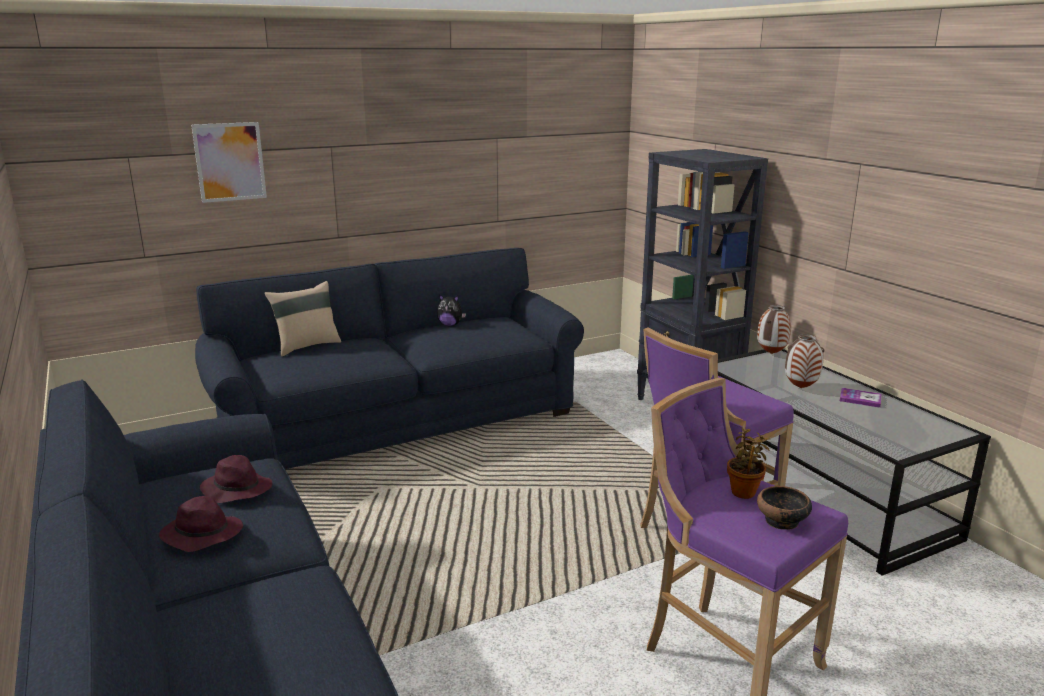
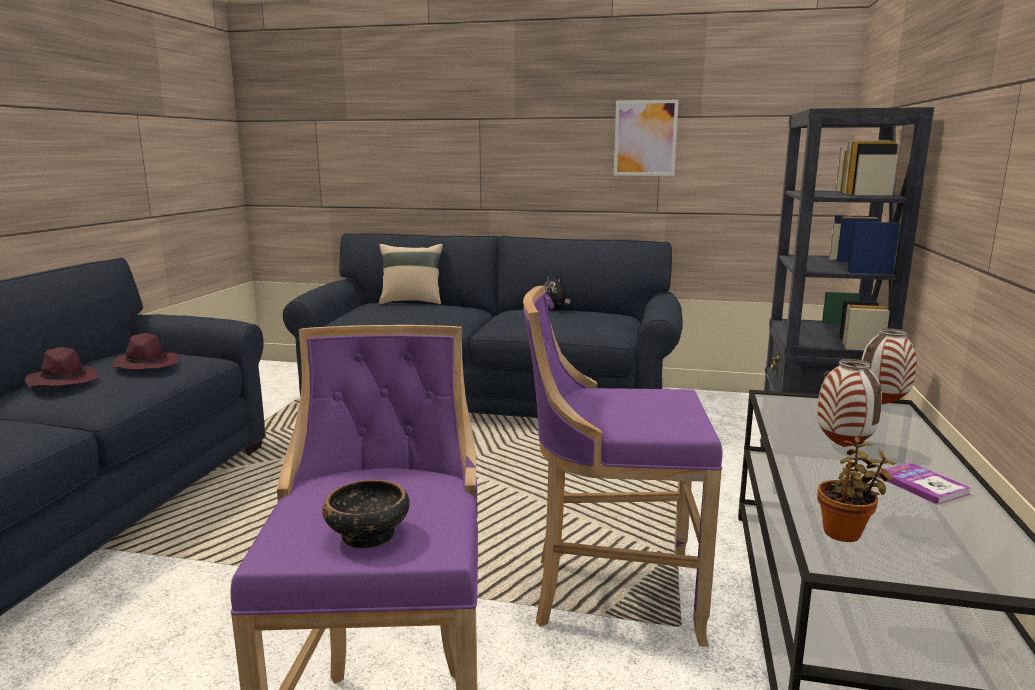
camera: 40 degrees right, 5 degrees down
(230, 162) = (389, 128): picture -> picture (645, 138)
(744, 491) = (413, 492): potted plant -> potted plant (845, 533)

